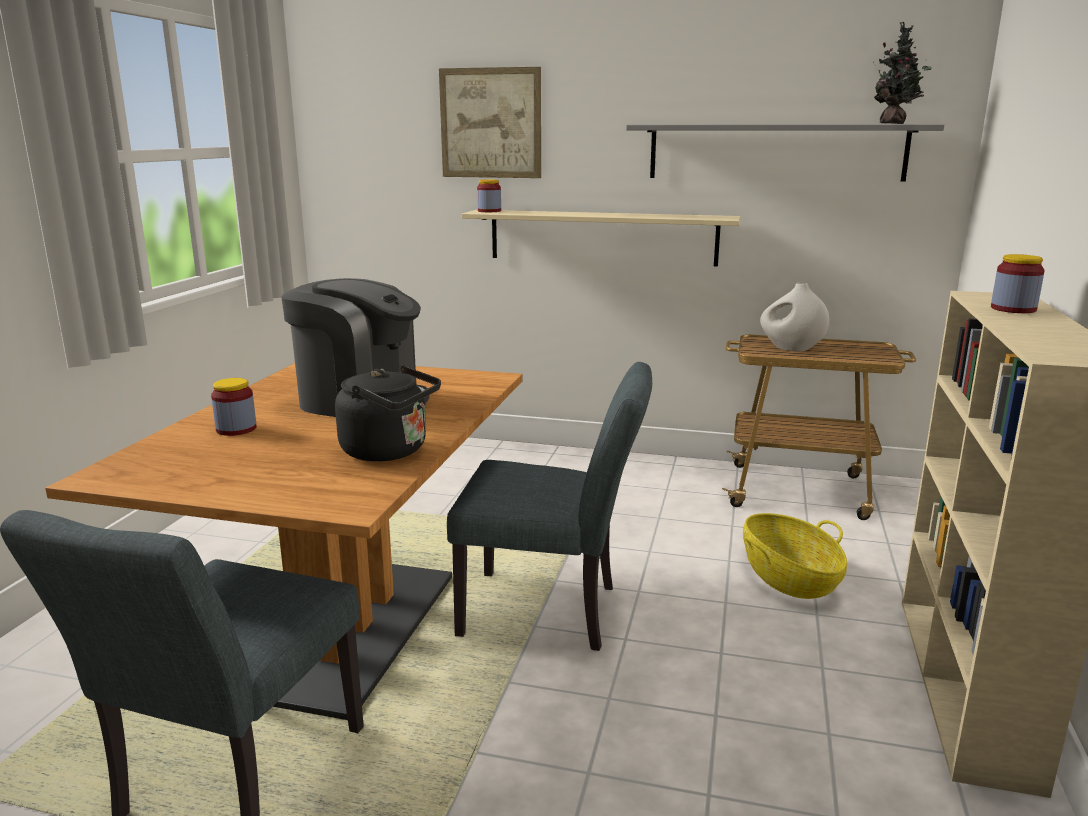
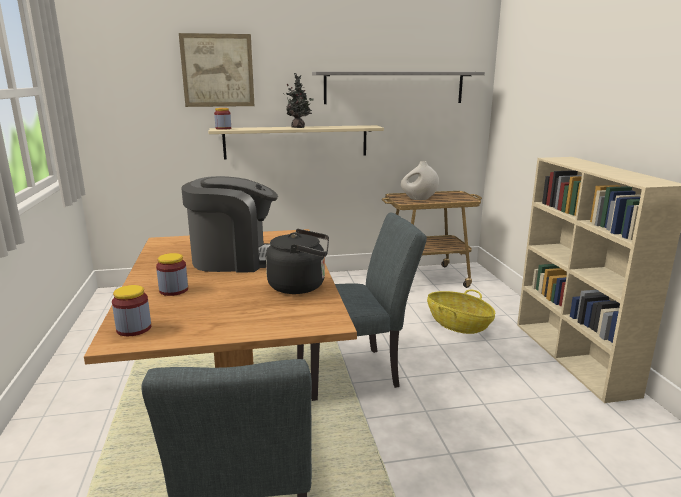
camera: 25 degrees left, 0 degrees up
(895, 124) = (458, 71): potted plant -> potted plant (299, 127)
(1013, 309) = (582, 164): jar -> jar (134, 328)

